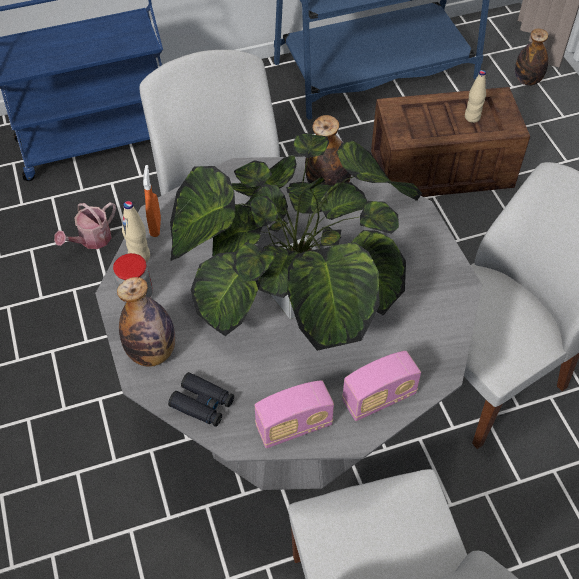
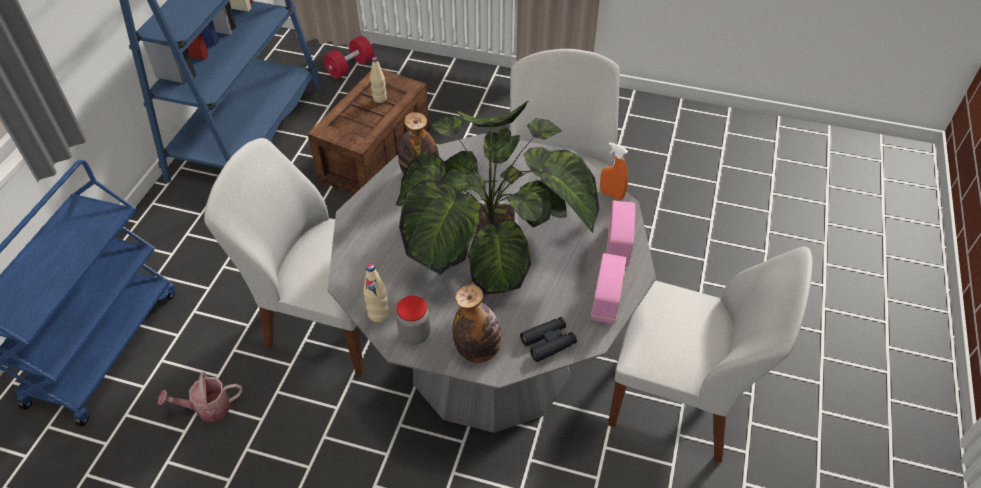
camera: 55 degrees left, 5 degrees down
(91, 240) = (208, 408): watering can -> watering can turned 90 degrees clockwise
(155, 227) = (358, 290): orange spray bottle -> orange spray bottle (611, 194)
(527, 80) = (350, 67): bottle -> red dumbbell

